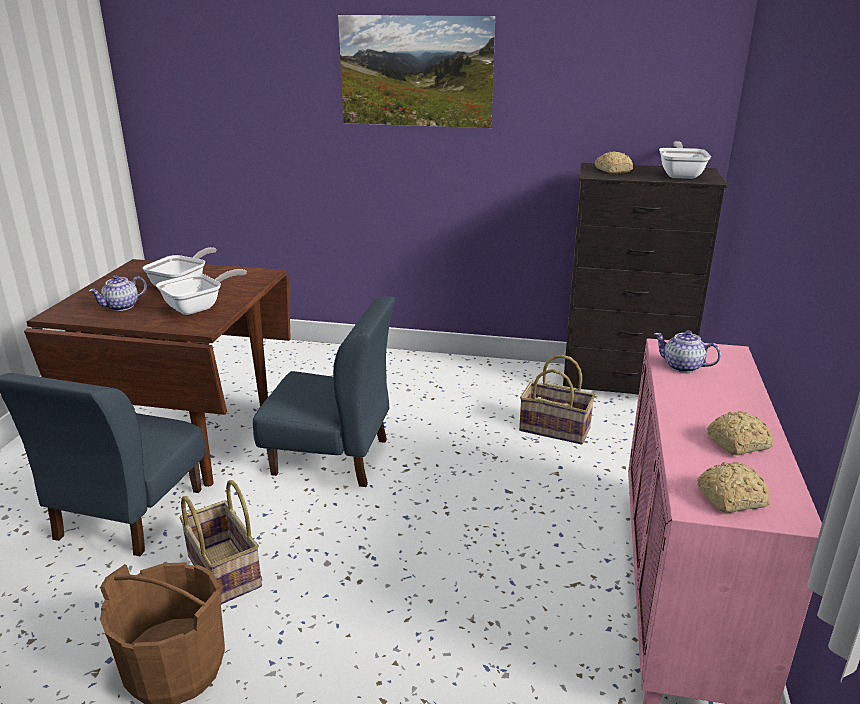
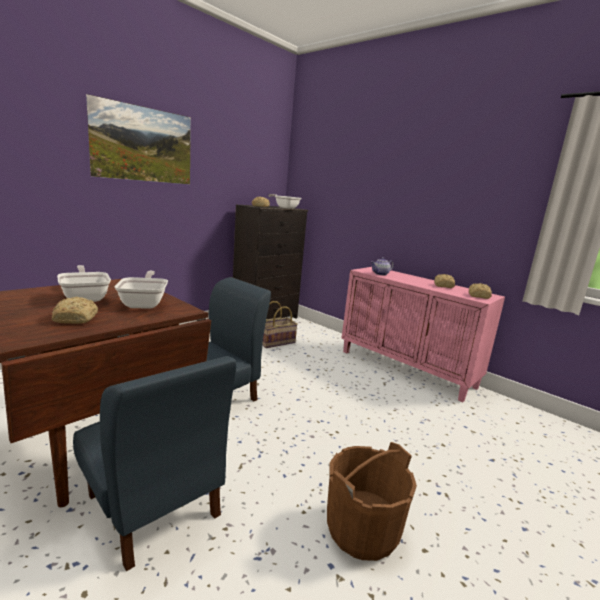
camera: 60 degrees left, 10 degrees down
(121, 307) = (77, 318): teapot -> bread
(222, 571) = (281, 478): basket -> none

